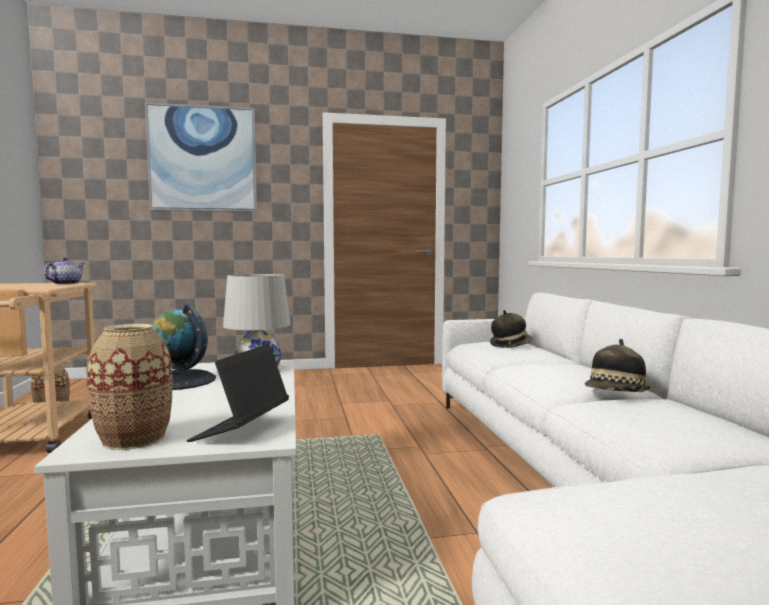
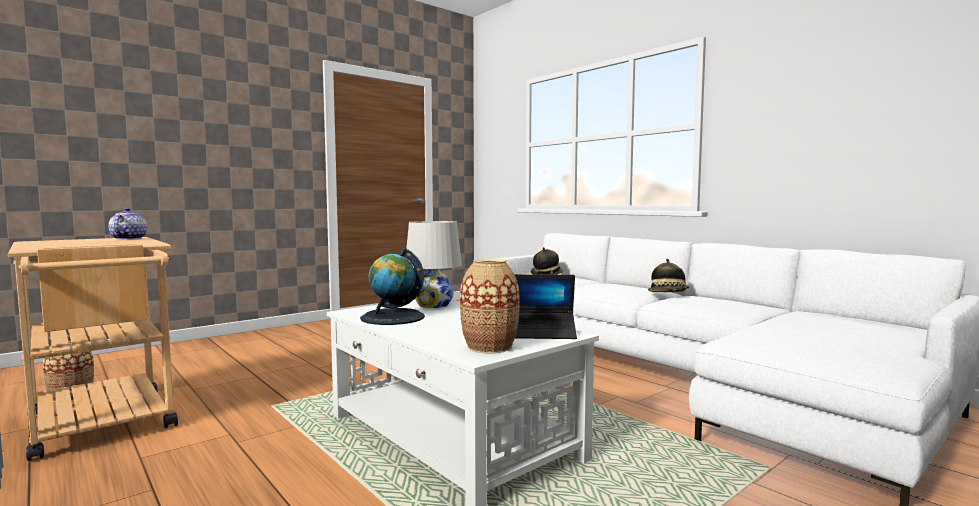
camera: 30 degrees left, 0 degrees up
(203, 159) = (195, 96): picture -> none
(241, 429) = (540, 333): laptop -> laptop turned 75 degrees counterclockwise

